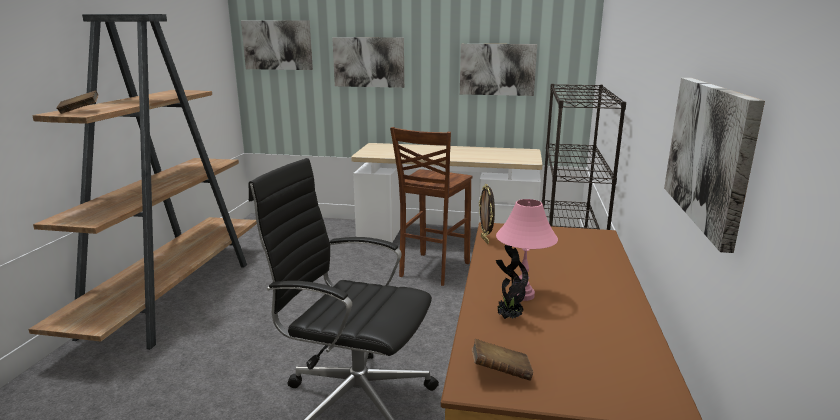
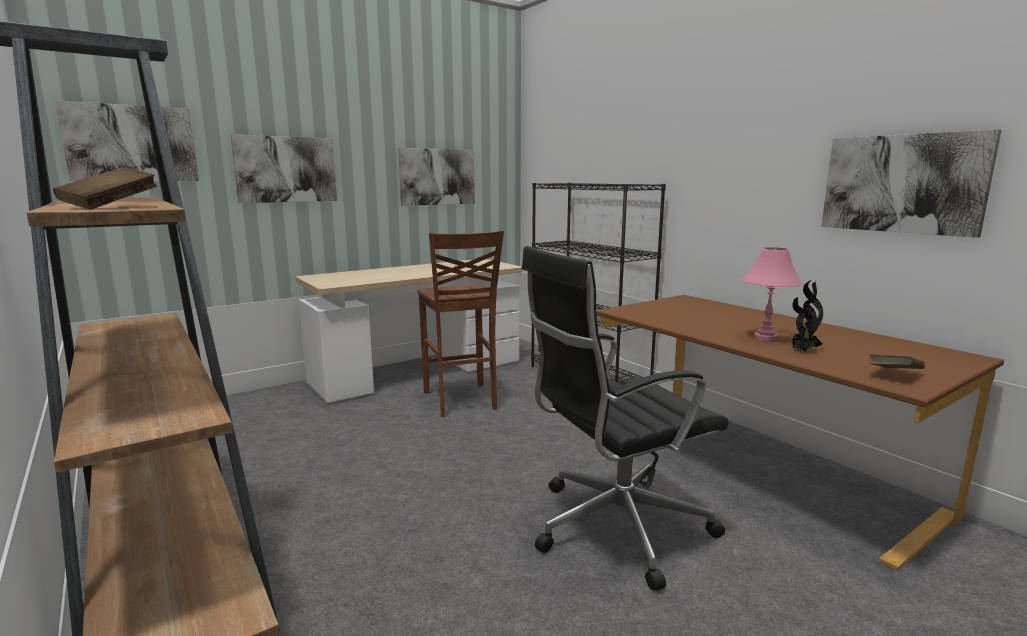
camera: 45 degrees left, 5 degrees down
(485, 240) = (640, 318): picture frame -> none

